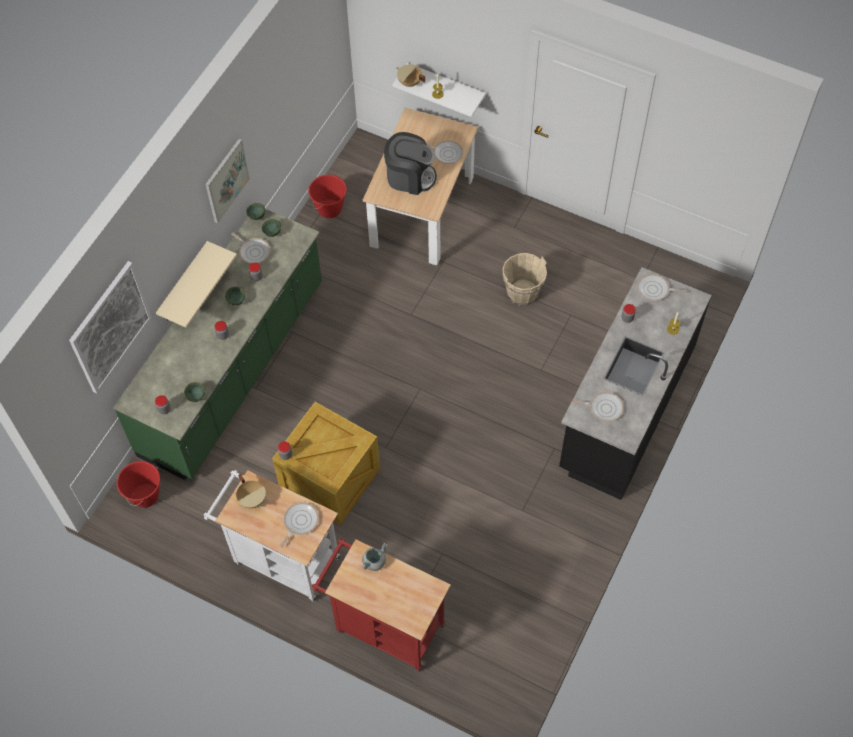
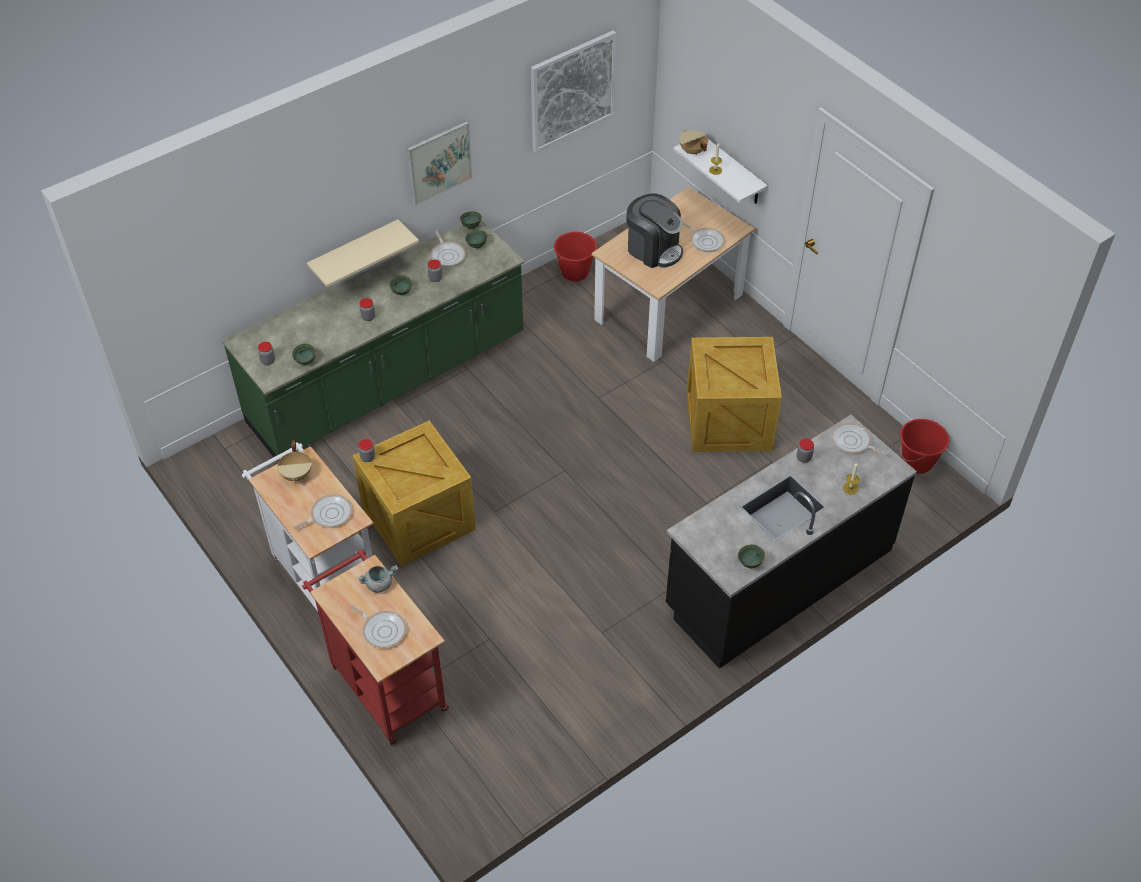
camera: 25 degrees right, 10 degrees down
(110, 327) = (236, 241): picture -> picture (572, 91)
(145, 495) = (230, 460): red bucket -> red bucket (917, 462)
(522, 293) = (730, 421): beige bucket -> crate
(603, 408) = (722, 535): frying pan -> frying pan (382, 630)
(635, 422) = (750, 564): none -> green bowl

